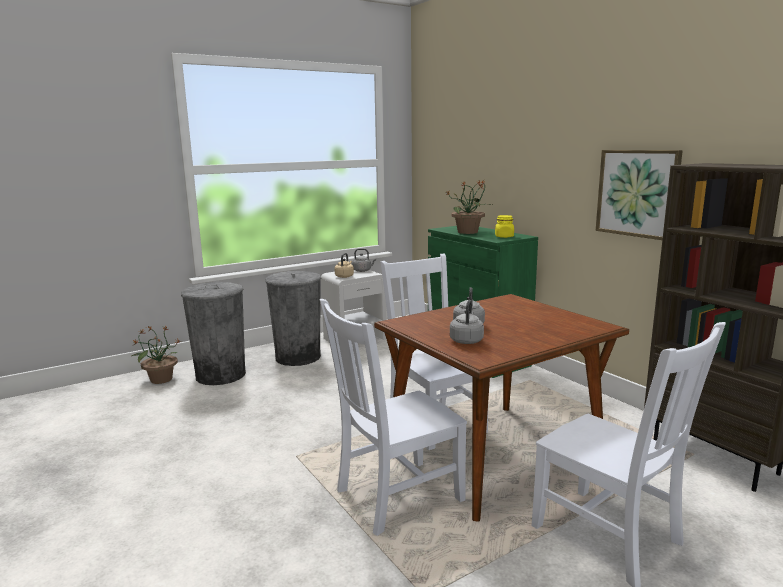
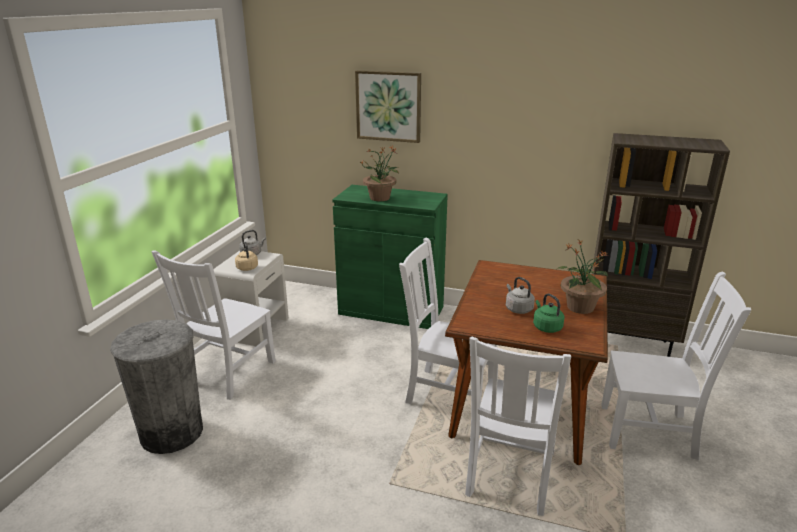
camera: 40 degrees left, 10 degrees up
(160, 379) = (100, 472): potted plant -> potted plant (579, 307)
(298, 357) = (228, 374): grey trash can -> white chair
(466, 340) = (546, 327): grey kettle -> green kettle
(504, 236) = (423, 199): yellow jar -> none
(637, 193) = (550, 154): picture -> picture (388, 106)

